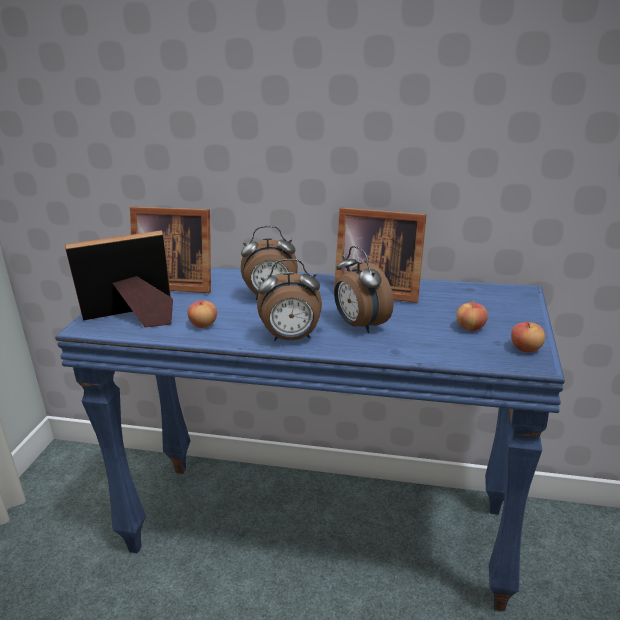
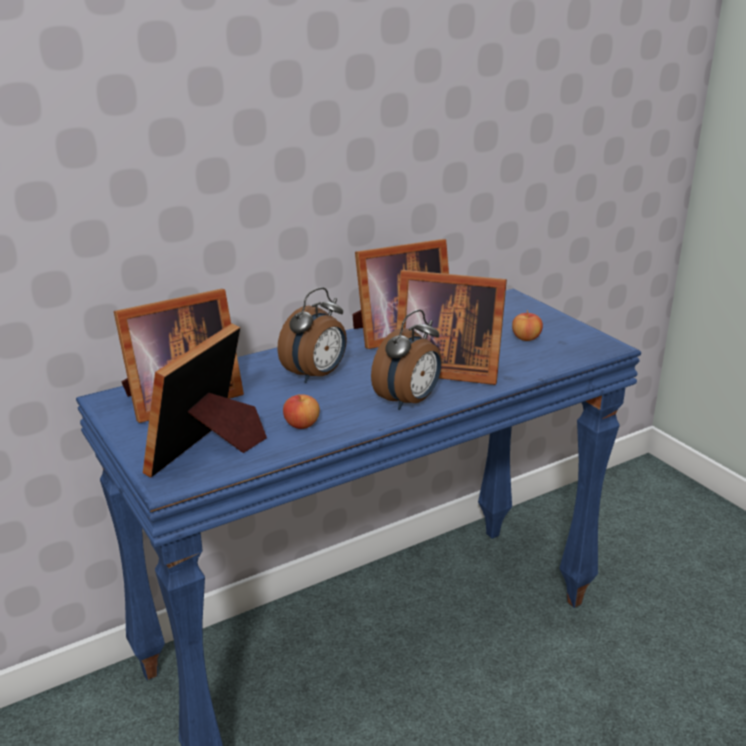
camera: 45 degrees left, 0 degrees up
(360, 325) = (443, 368): alarm clock -> picture frame
(526, 349) = (587, 339): apple -> none

